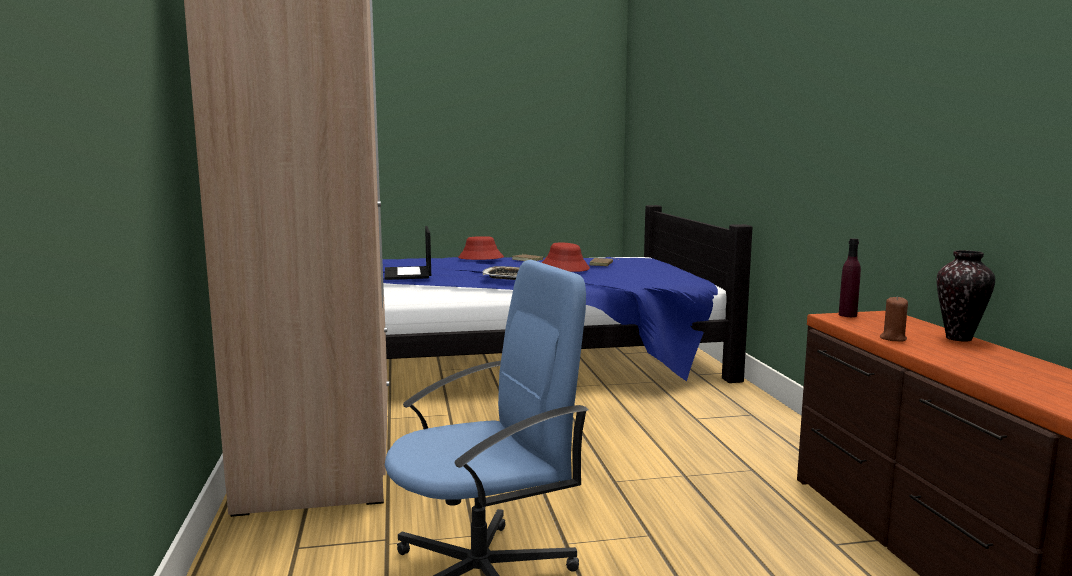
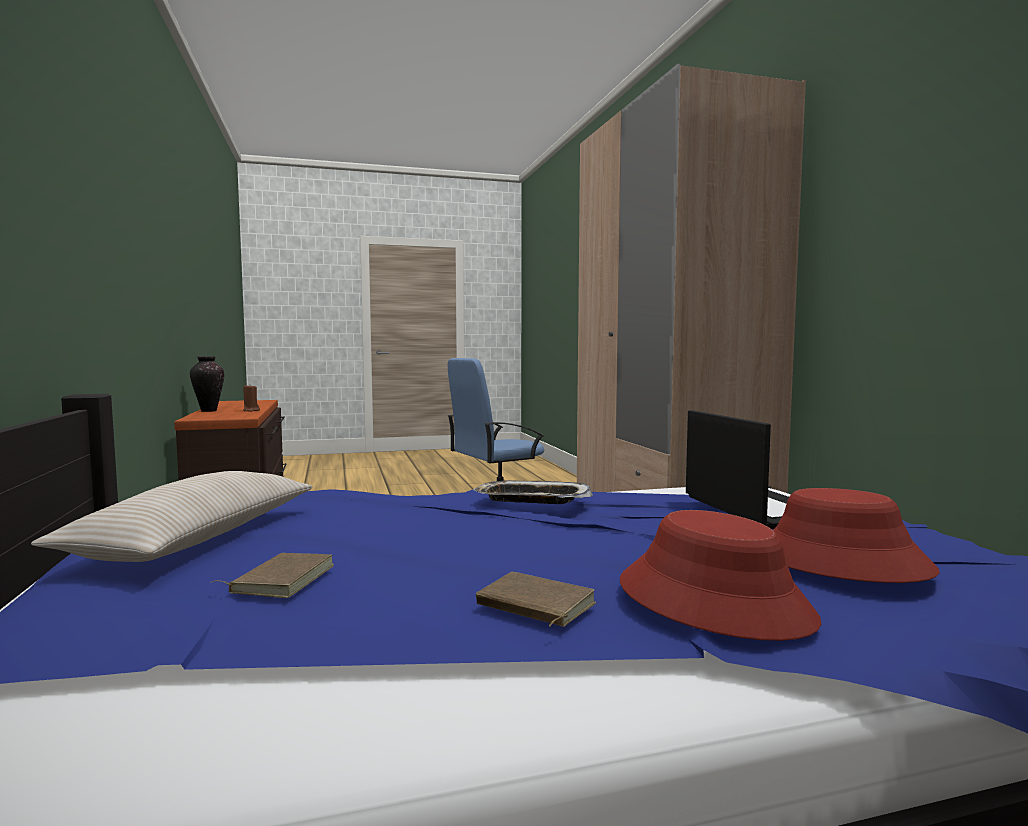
camera: 175 degrees right, 5 degrees down
(565, 267) = (413, 544): red hat -> red hat (839, 562)
(653, 273) = (196, 539): none -> beige pillow
(847, 315) = (229, 417): purple bottle -> none

